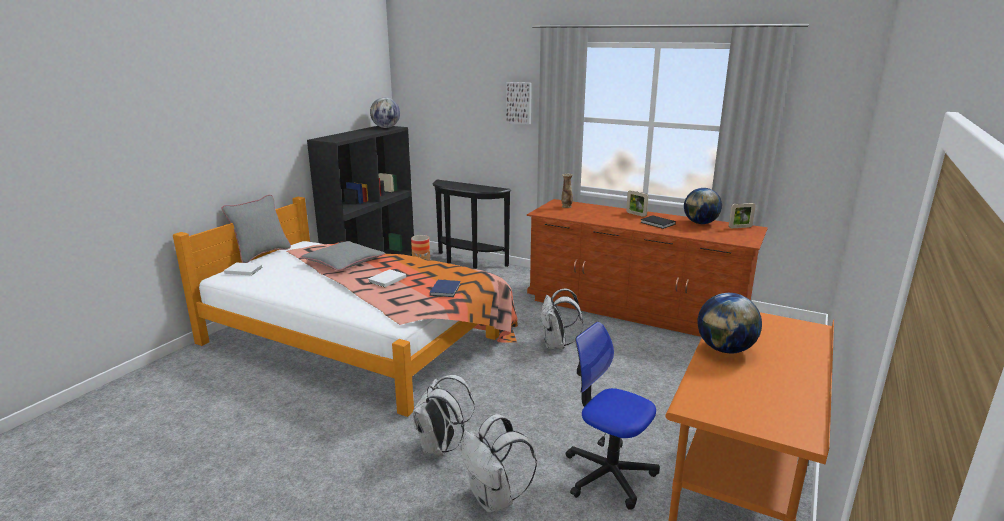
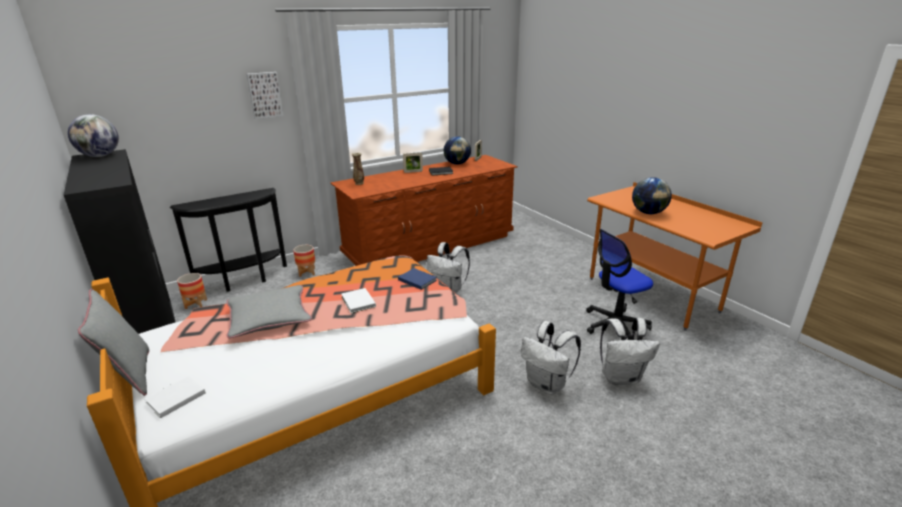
camera: 60 degrees left, 5 degrees up
(507, 276) = (307, 272): none -> planter

